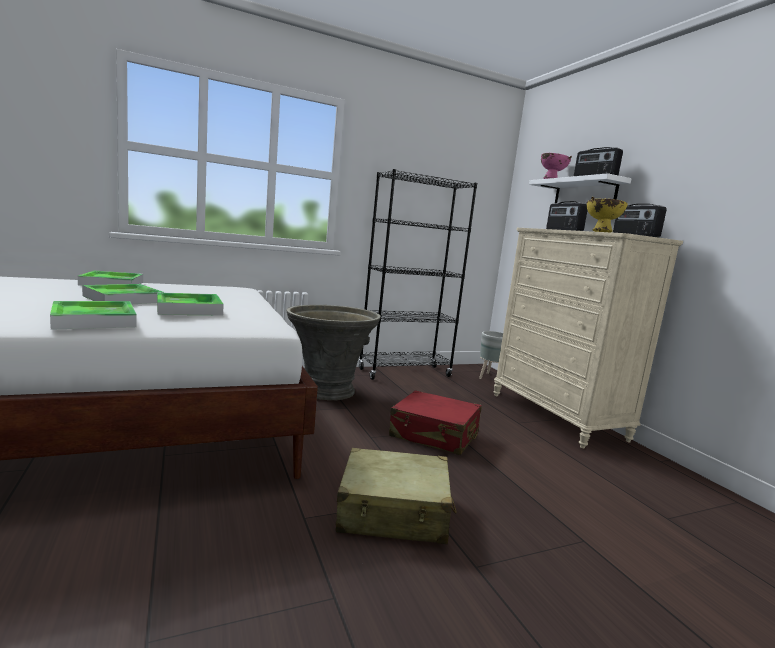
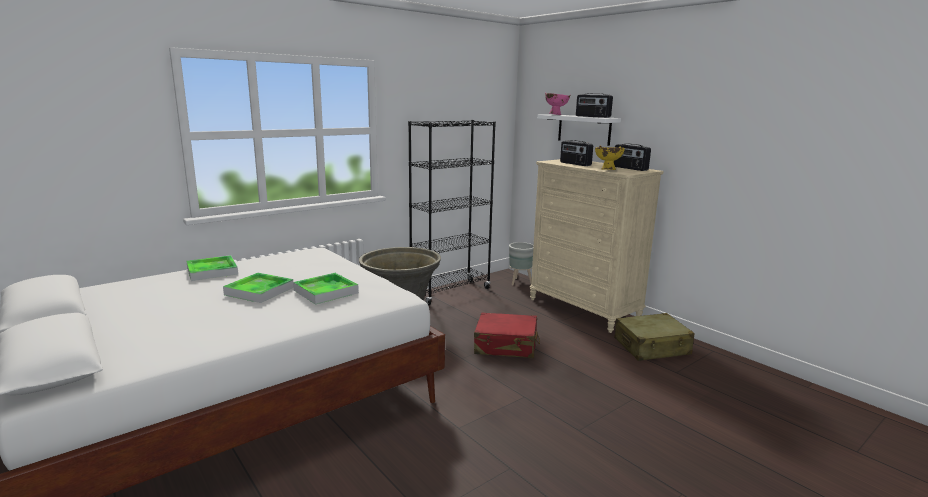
camera: 15 degrees left, 5 degrees up
(94, 320) = (282, 321): tray -> none
(394, 512) = (512, 409): beige suitcase -> beige suitcase (652, 347)

